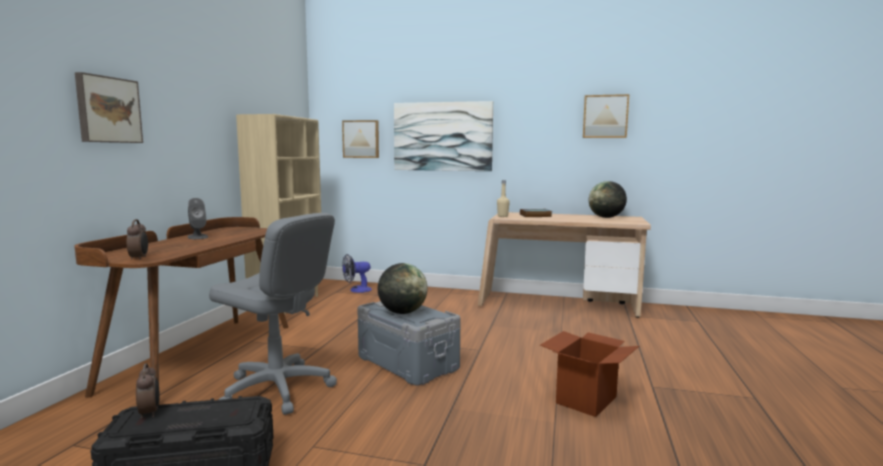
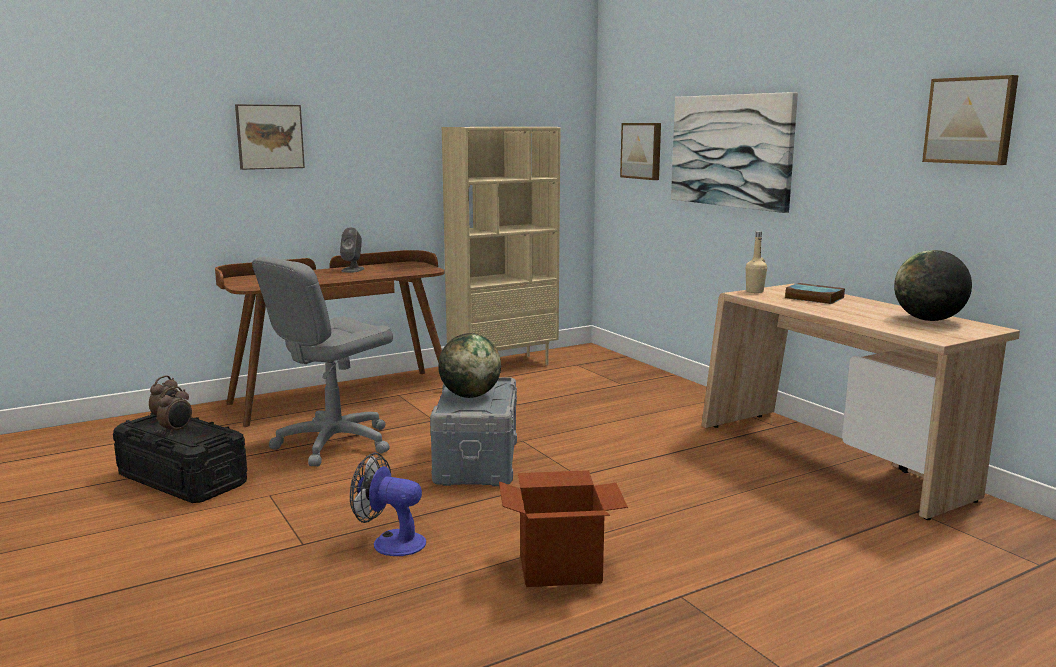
camera: 45 degrees right, 5 degrees up
(139, 258) = (249, 285): alarm clock -> alarm clock (177, 430)
(277, 389) = (334, 443): grey office chair -> grey office chair turned 60 degrees clockwise
(356, 290) = (603, 368): fan -> fan (390, 542)

